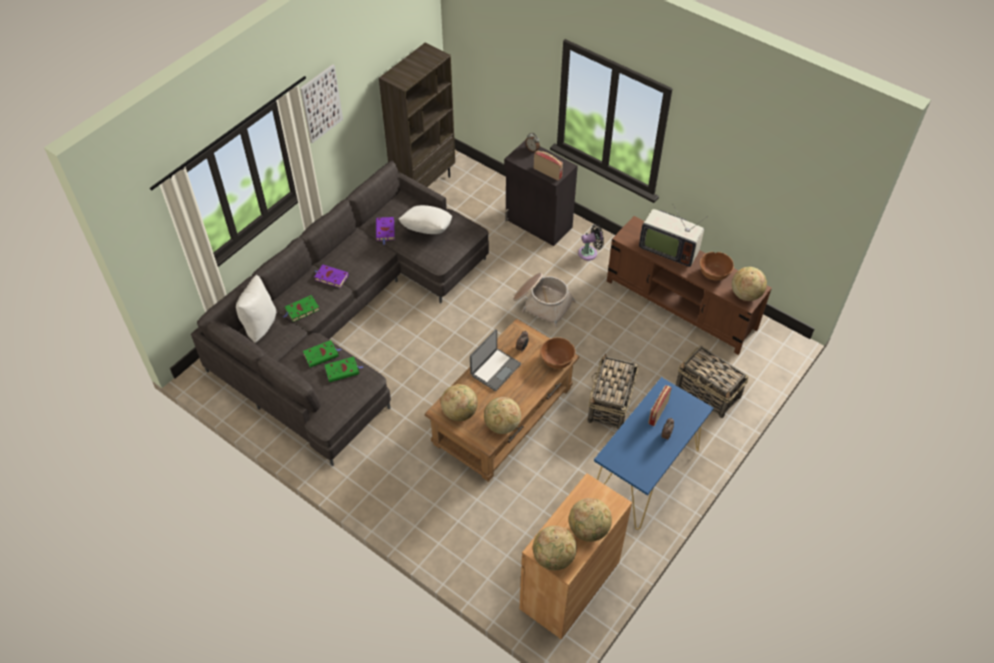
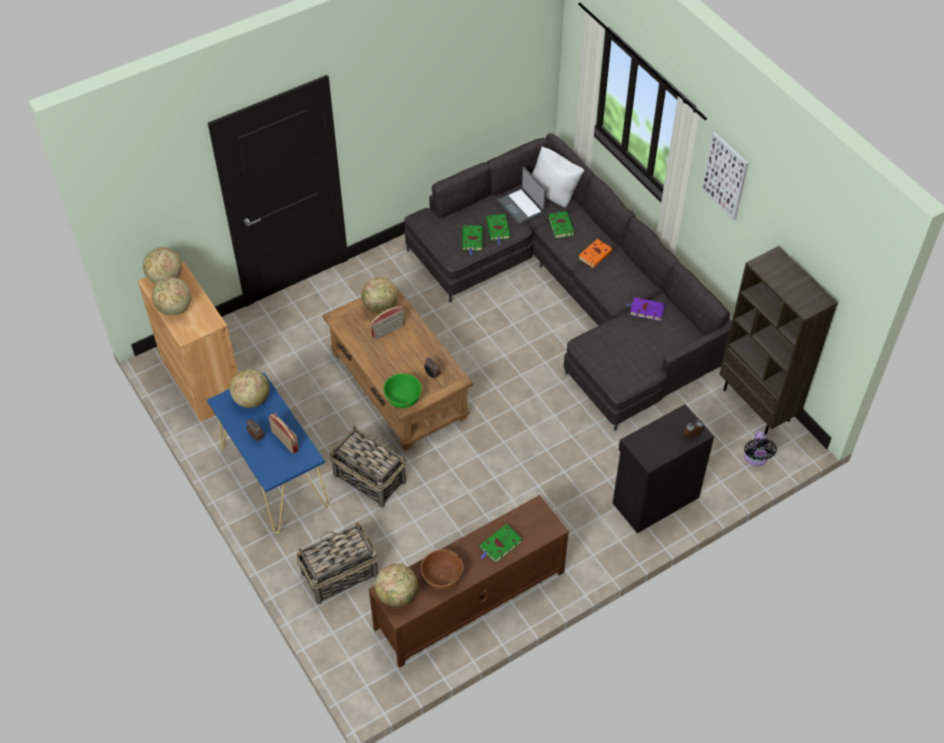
camera: 110 degrees right, 0 degrees up
(330, 277) = (595, 254): purple book -> orange book
(427, 231) = (633, 345): white pillow -> none
(495, 369) = (416, 346): laptop -> laptop (521, 206)
(502, 425) = (350, 333): globe -> globe (252, 399)
(542, 303) = (528, 463): basket -> none
(547, 173) = (645, 438): radio -> radio (388, 331)
(557, 360) = (403, 398): brown bowl -> green bowl
(590, 253) = (587, 536): black fan -> black fan (755, 458)
(668, 249) = (500, 545): television -> green book

